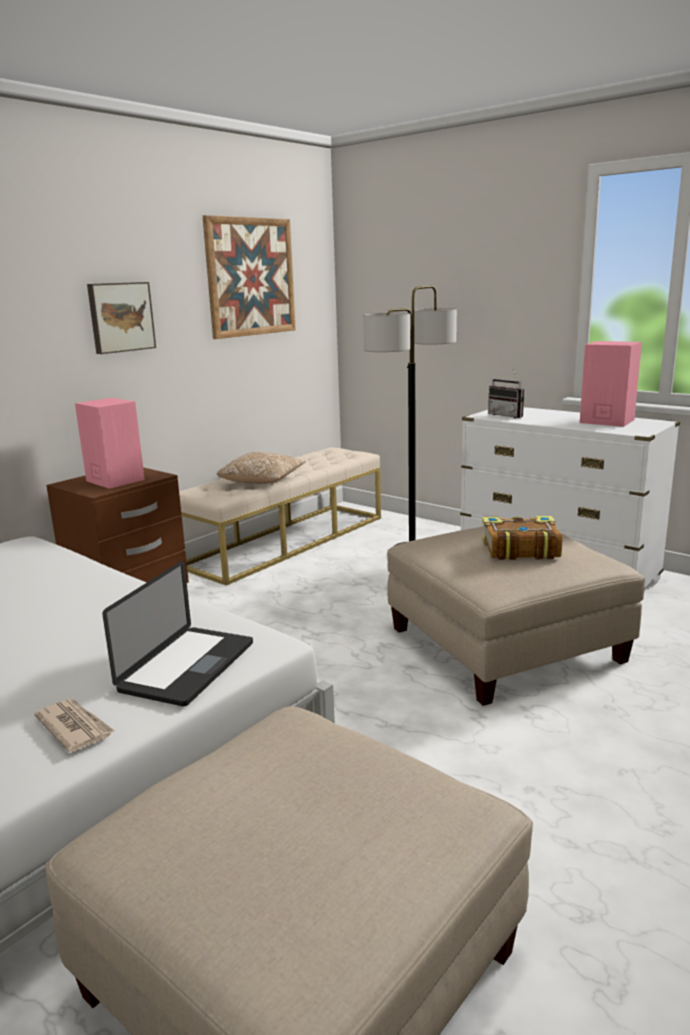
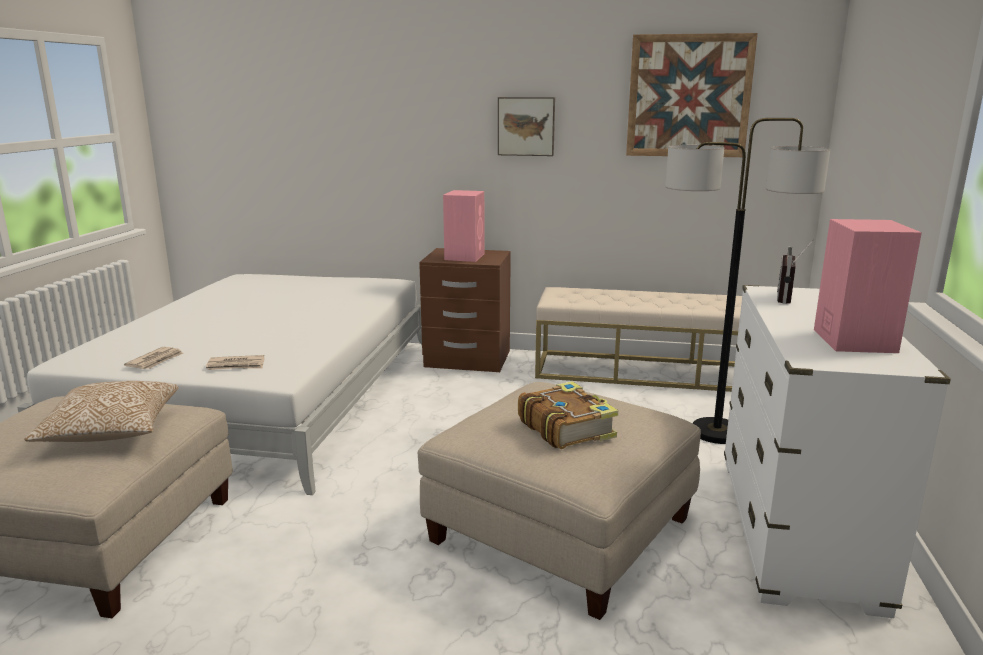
camera: 60 degrees right, 0 degrees up
(187, 667) = (236, 365): laptop -> newspaper
(262, 481) = (619, 301): pillow -> pillow (111, 432)

